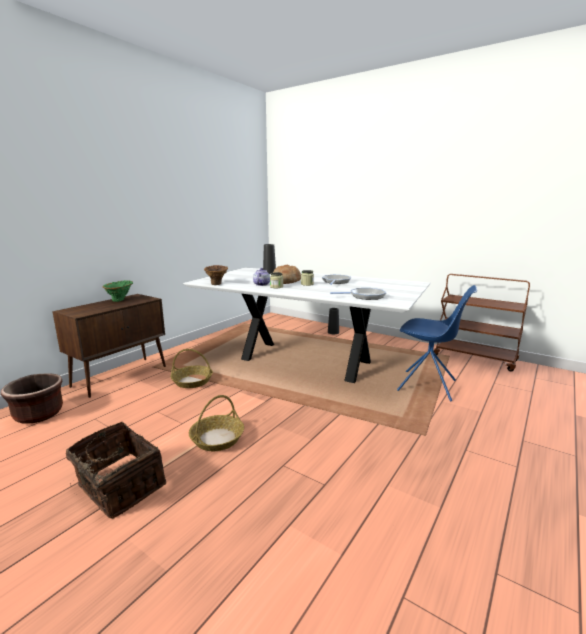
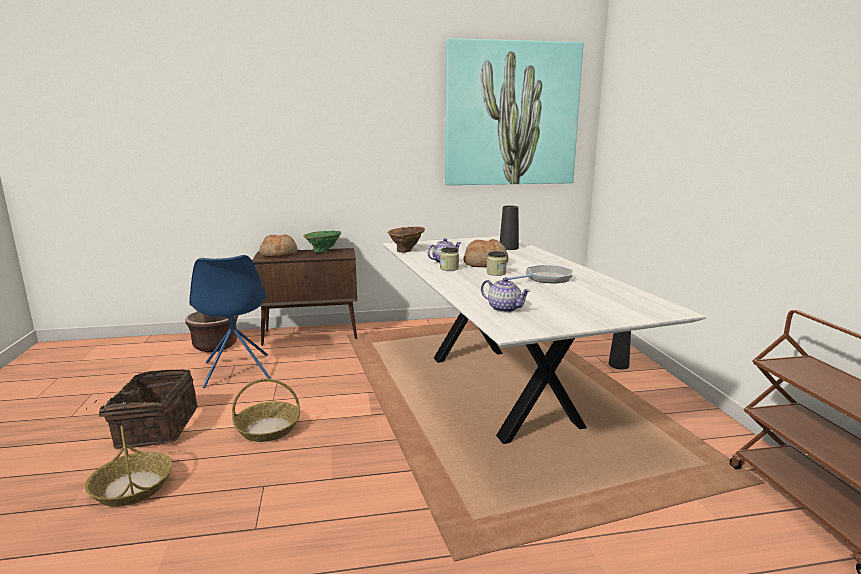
camera: 45 degrees right, 0 degrees up
(84, 308) = (279, 254): none -> bread
(192, 381) = (350, 363): basket -> basket (132, 487)
(226, 183) = (511, 115): none -> picture
(365, 296) = (504, 308): frying pan -> teapot
(428, 386) = (609, 505): blue chair -> blue chair (237, 371)

